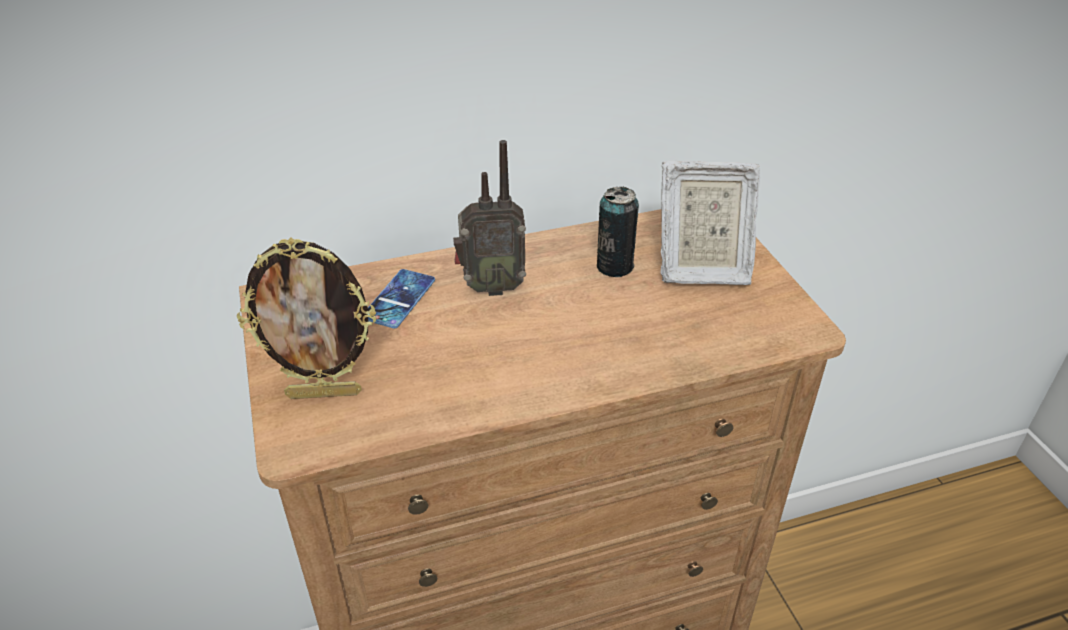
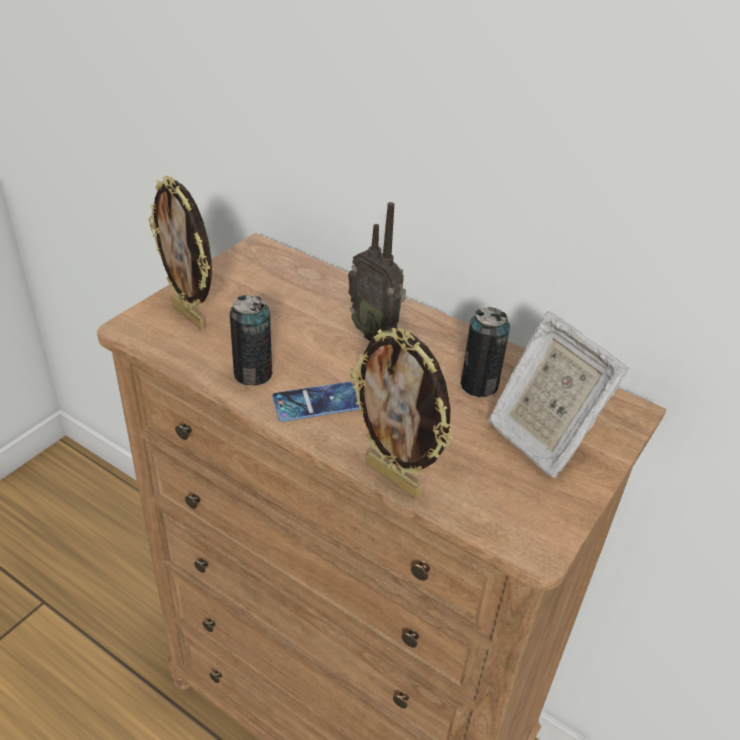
camera: 50 degrees right, 0 degrees up
(399, 299) = (314, 299): phone -> phone (317, 402)
(467, 389) = (253, 374): none -> can
(681, 366) = (394, 478): none -> picture frame

